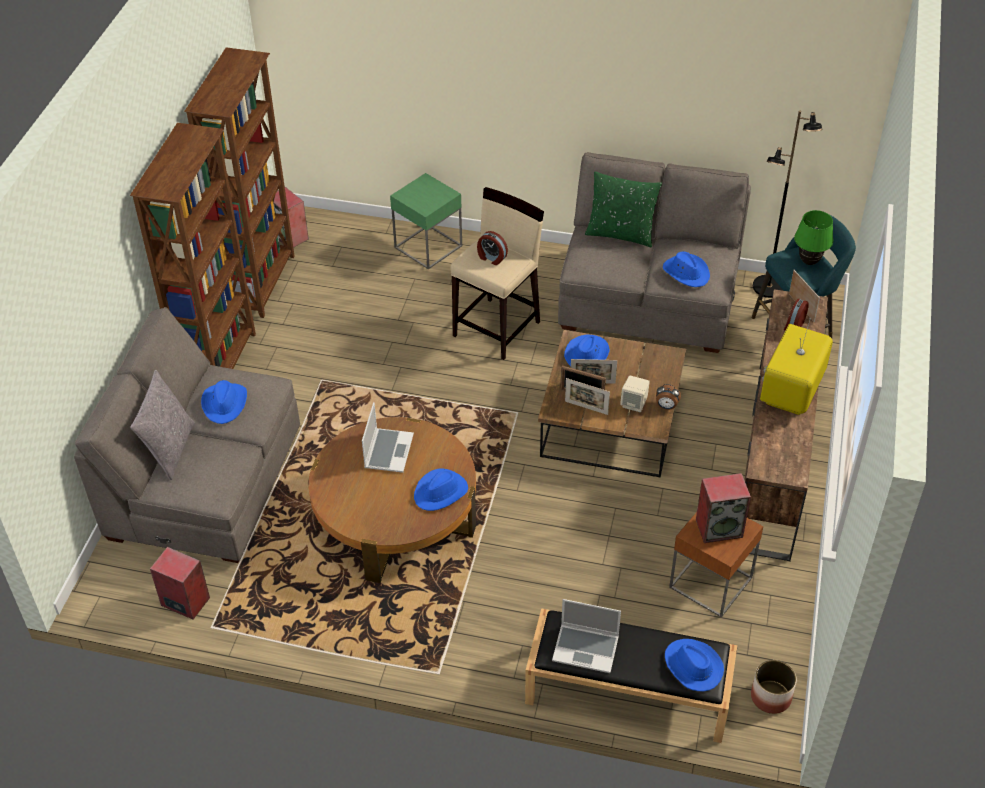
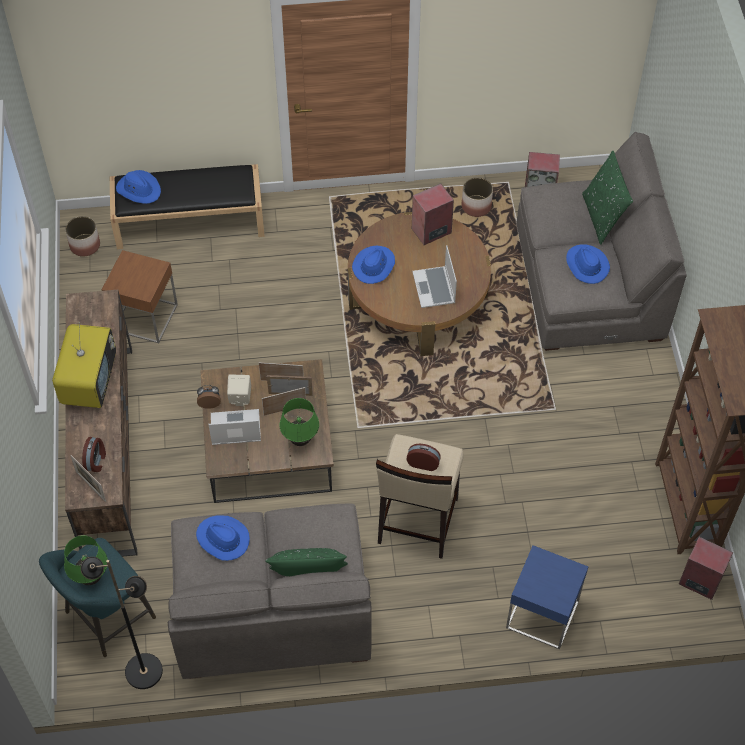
camera: 160 degrees right, 10 degrees up
(170, 449) = (602, 217): grey pillow -> green pillow
(220, 364) = (658, 398): brown bookcase -> none
(268, 608) = (476, 206): none -> planter
(428, 246) = (542, 614): green side table -> blue side table
(586, 648) = (217, 181): laptop -> laptop (235, 429)
(587, 354) = (300, 440): blue hat -> green table lamp
(719, 527) = (136, 278): speaker -> speaker (431, 231)

